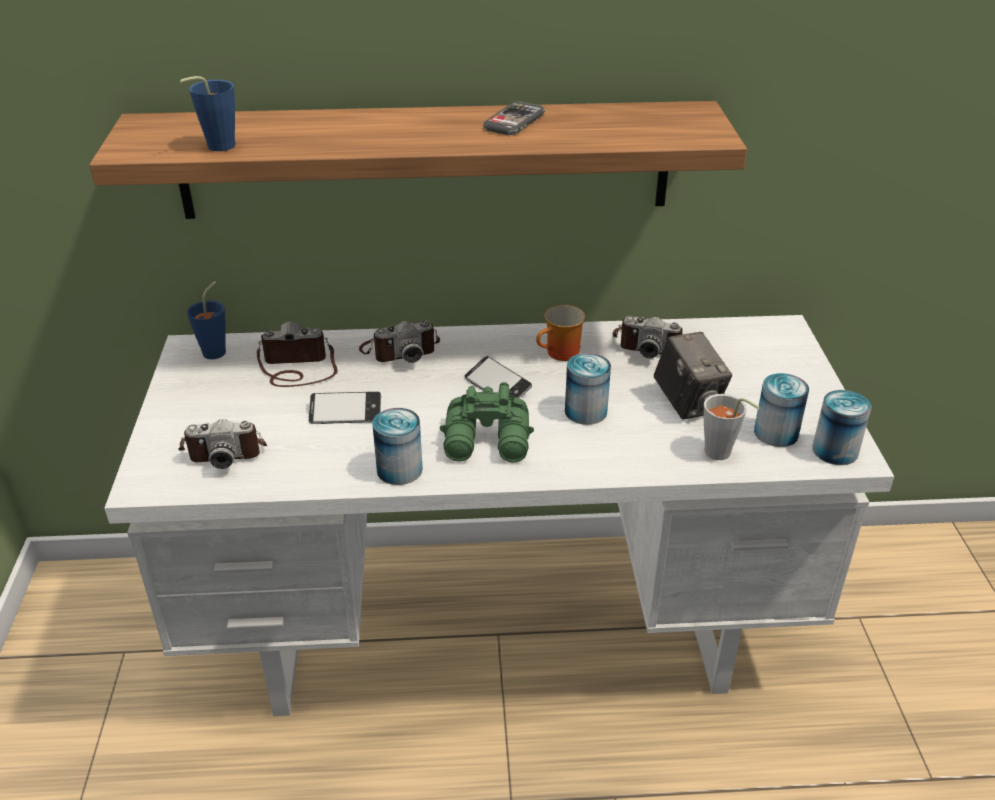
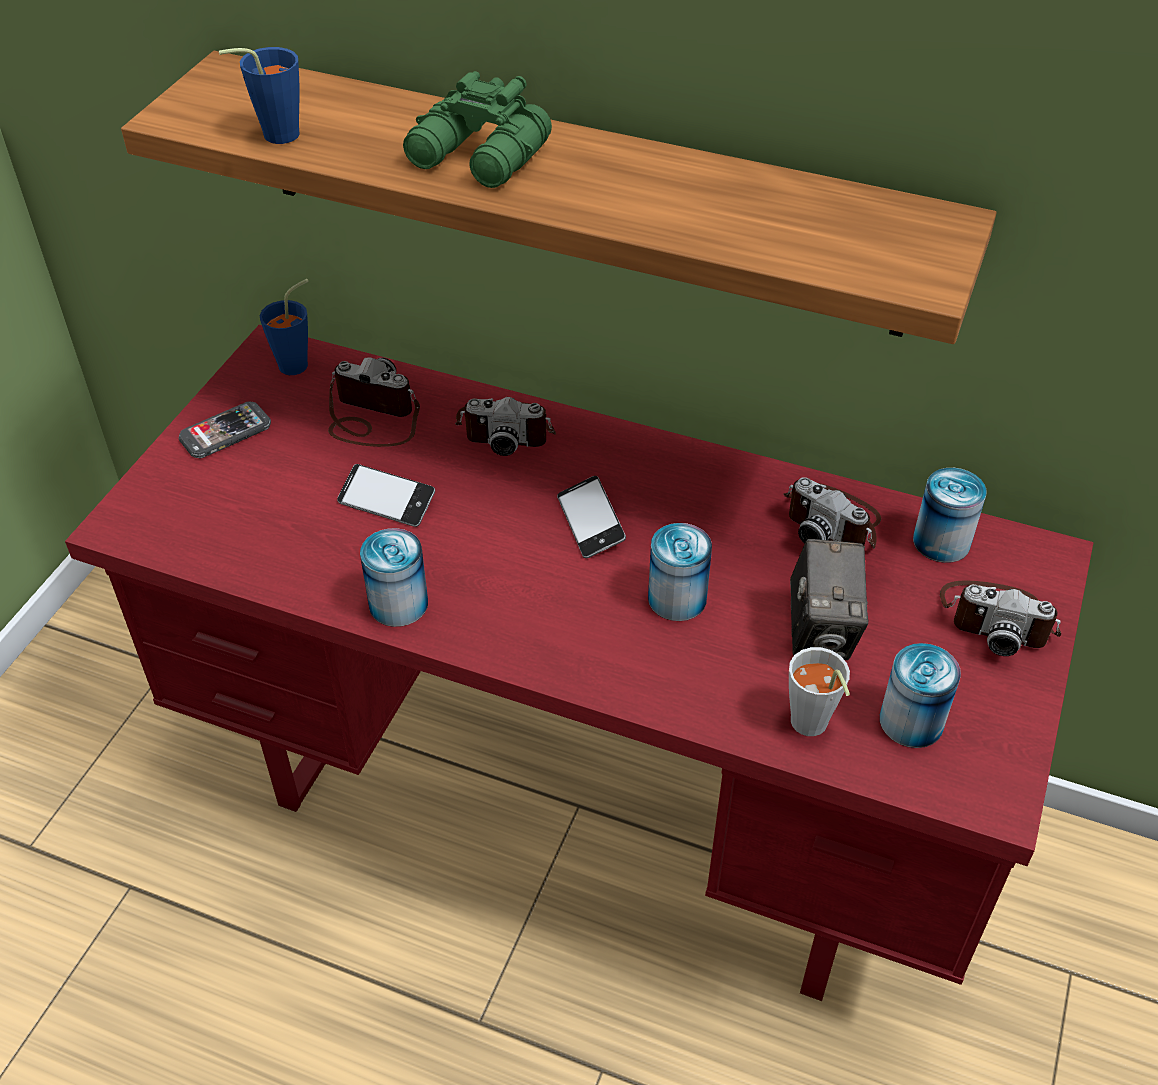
camera: 25 degrees right, 10 degrees up
(224, 448) = (227, 505): camera -> camera (997, 619)
(488, 442) = (526, 602): green binoculars -> green binoculars (480, 158)
(500, 630) = (584, 802): white desk -> red desk
(514, 121) = (671, 181): phone -> phone (225, 432)
(561, 354) = (704, 500): mug -> none
(835, 450) = (976, 779): can -> can (941, 541)

